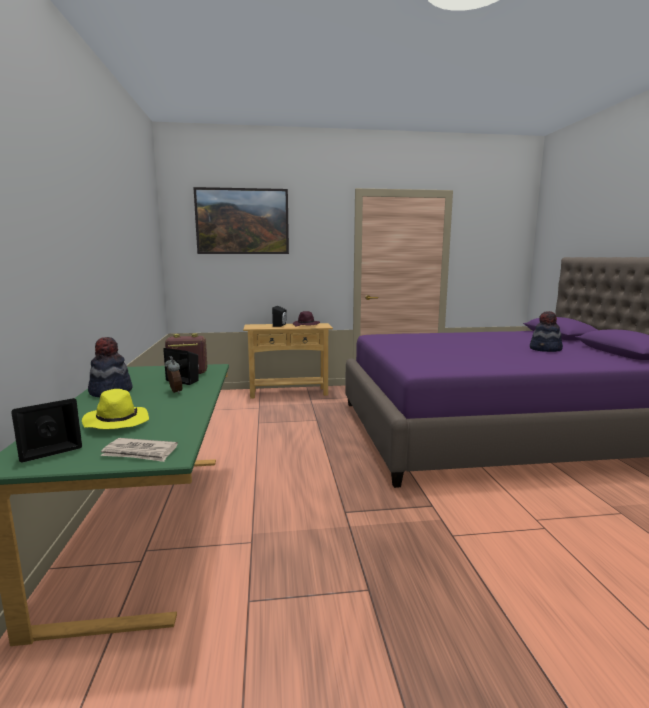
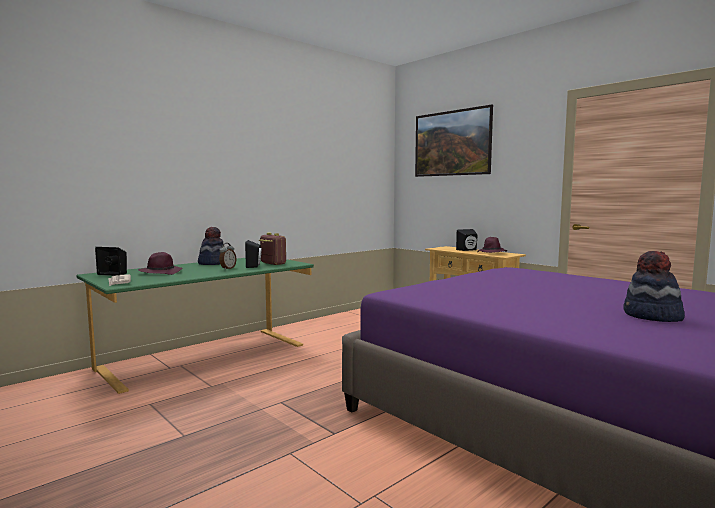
camera: 55 degrees right, 5 degrees down
(116, 422) = (161, 272): yellow hat -> purple hat

